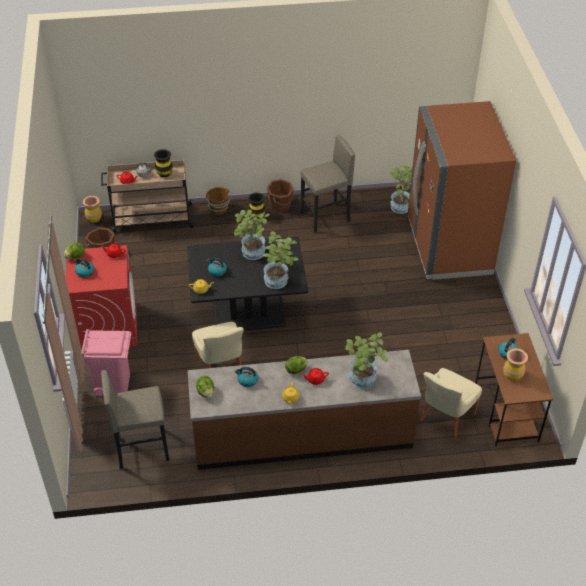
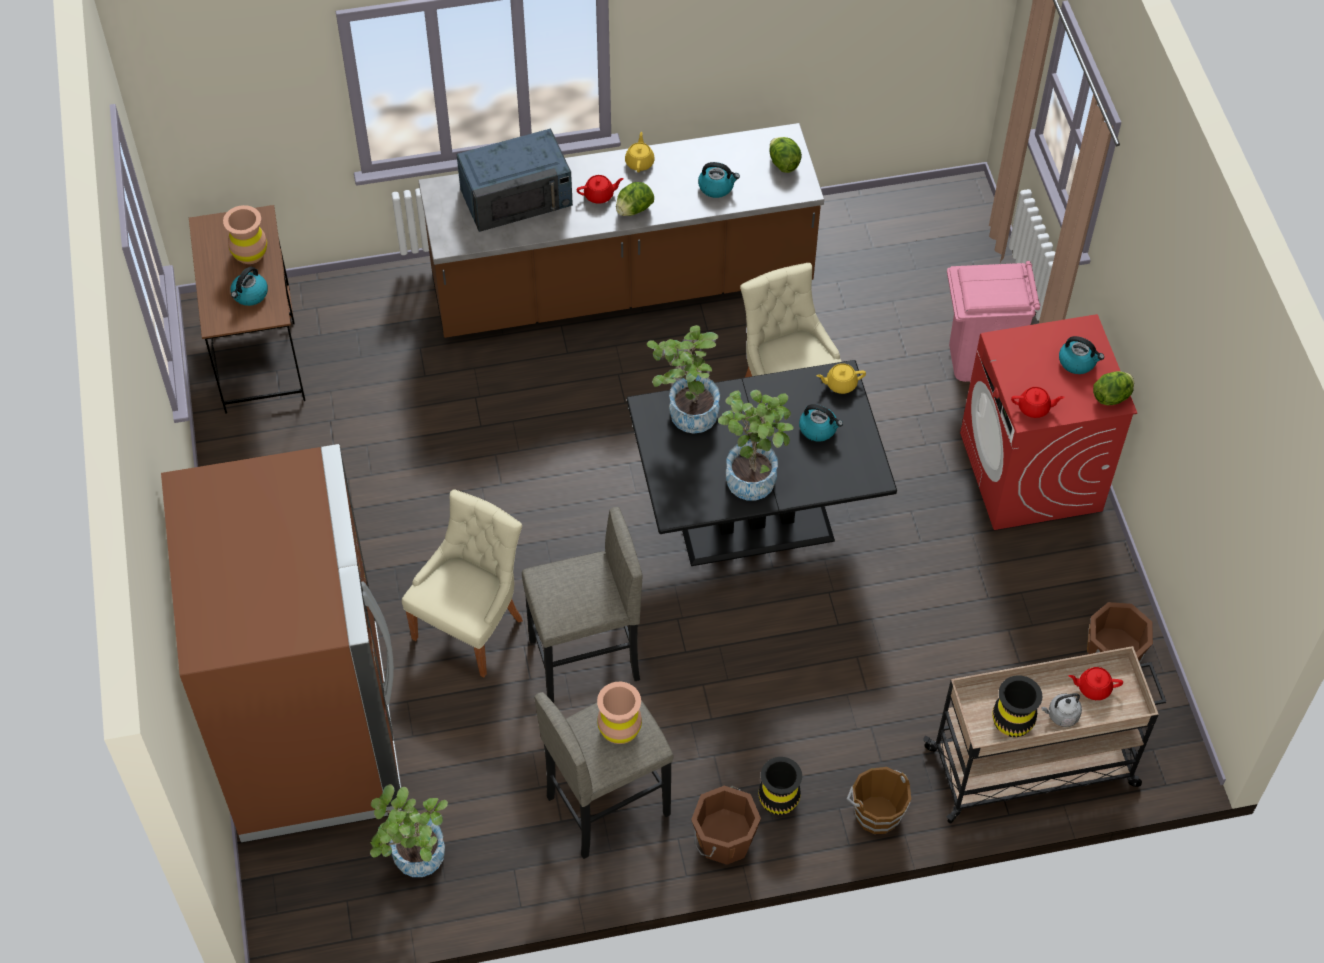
camera: 175 degrees right, 10 degrees up
(94, 218) = (1172, 761): brown vase -> brown vase (619, 729)
(142, 448) = (891, 249): grey stool -> grey stool (585, 661)
(363, 382) = (517, 196): potted plant -> blue microwave
(445, 418) = (370, 330): beige chair -> beige chair (471, 626)

